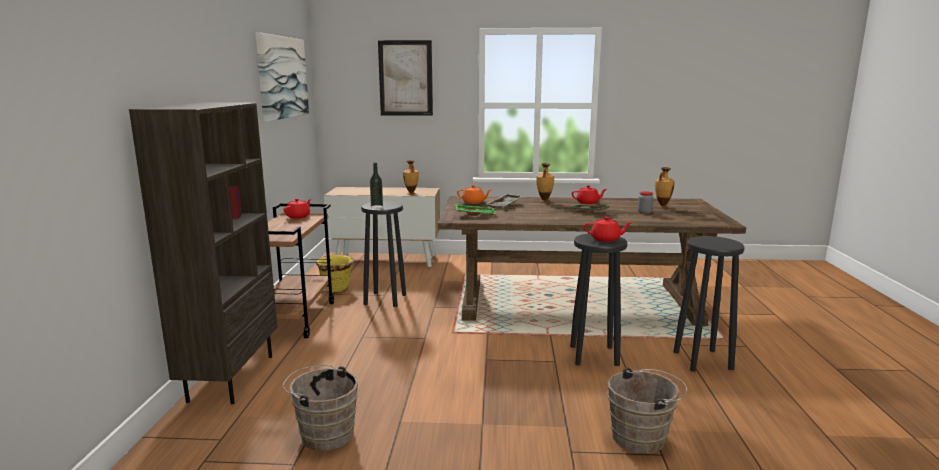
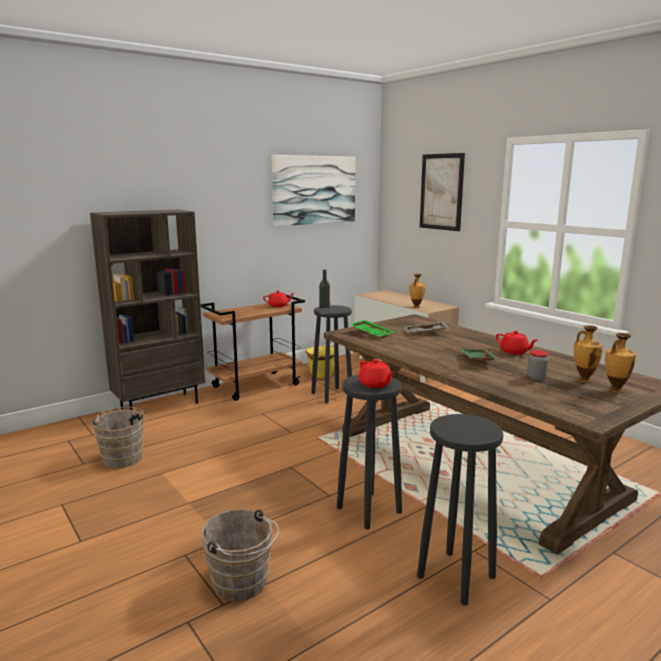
camera: 50 degrees right, 0 degrees up
(473, 202) = (410, 324): orange teapot -> none
(544, 201) = (474, 339): vase -> vase (615, 390)

